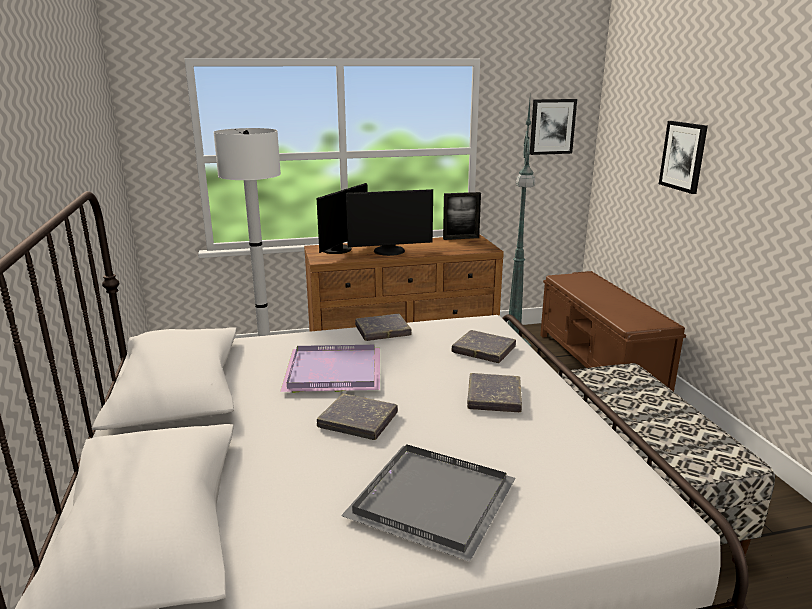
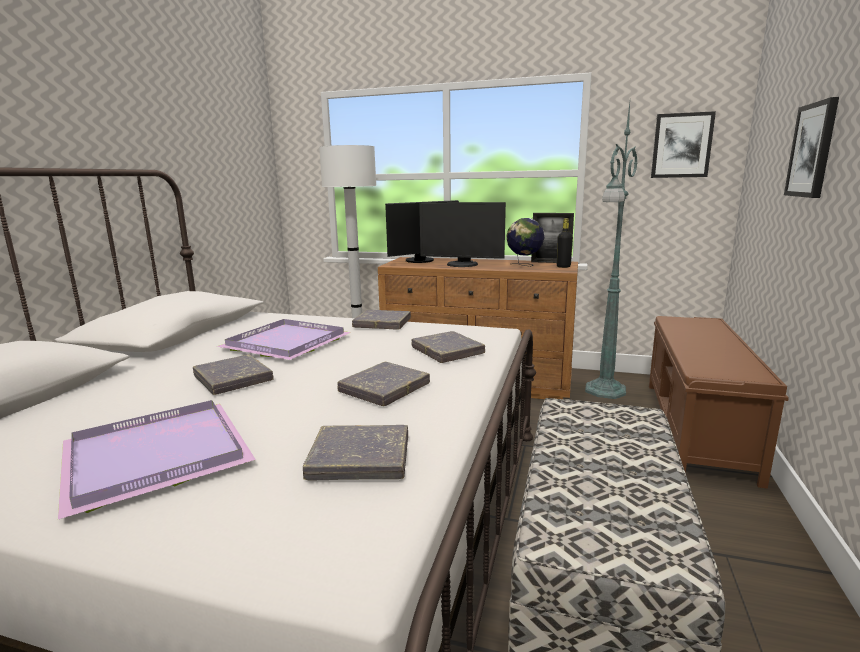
camera: 30 degrees right, 5 degrees down
(430, 499) = (159, 454): grey tray -> purple tray
(446, 245) = (524, 265): none -> globe
(480, 243) = (563, 266): none -> black bottle
(568, 455) = (359, 459): none -> grey book

